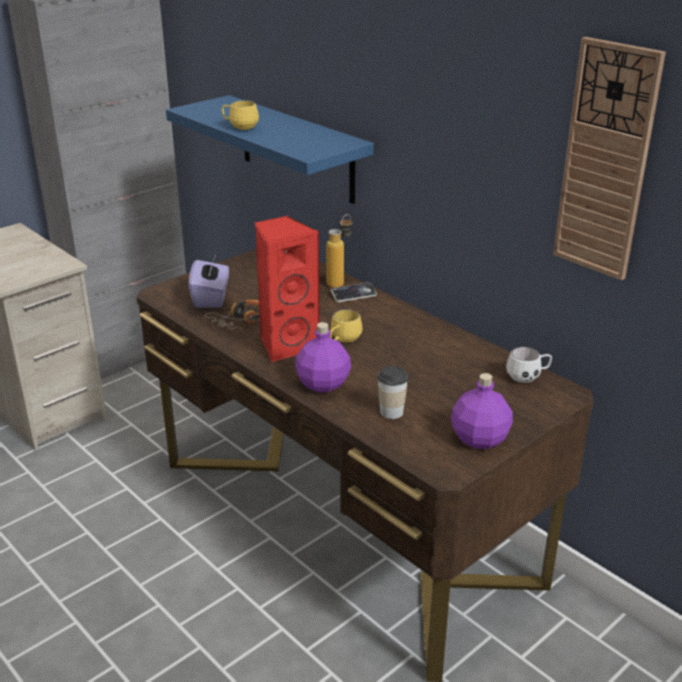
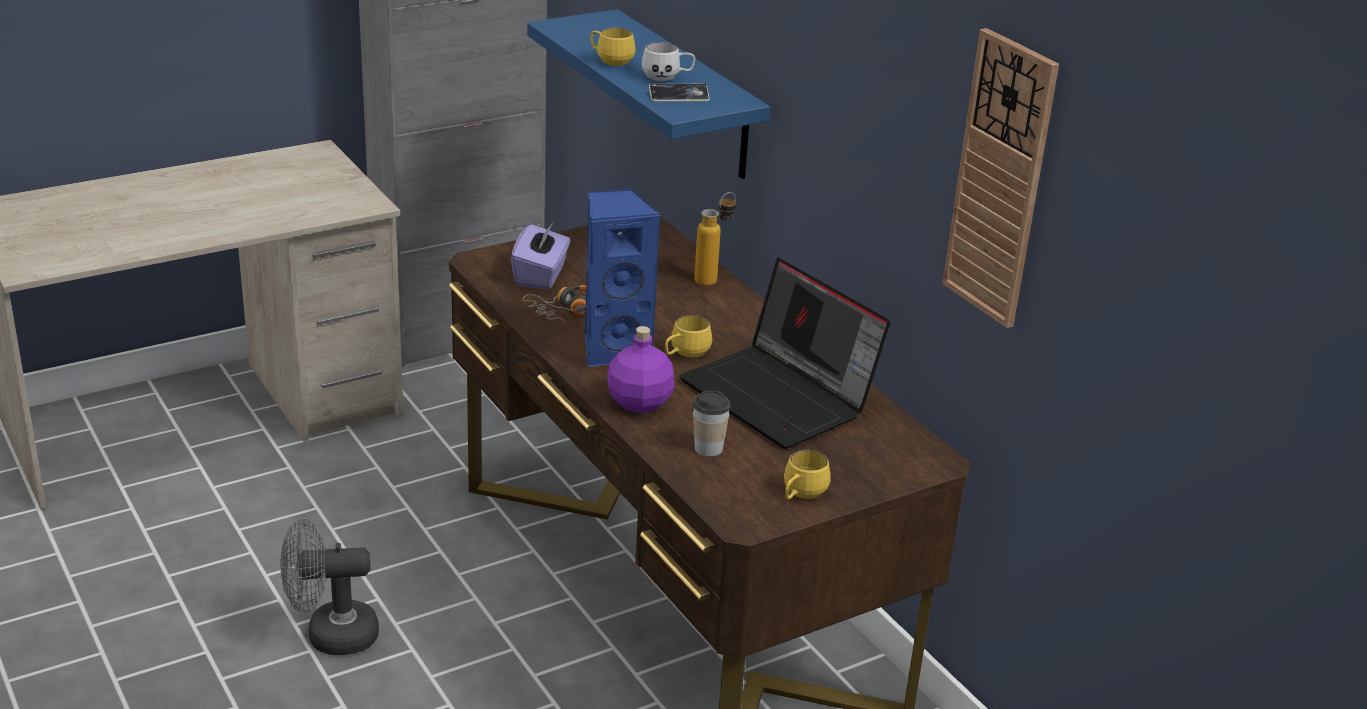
camera: 10 degrees right, 0 degrees up
(90, 605) = (330, 635): none -> grey fan
(287, 345) = (614, 349): red speaker -> blue speaker
(353, 295) = (723, 298): phone -> phone (678, 97)
(428, 361) = (781, 396): none -> laptop
(480, 439) = (800, 496): purple bottle -> yellow mug
(528, 377) = (898, 434): white mug -> white mug (667, 78)

